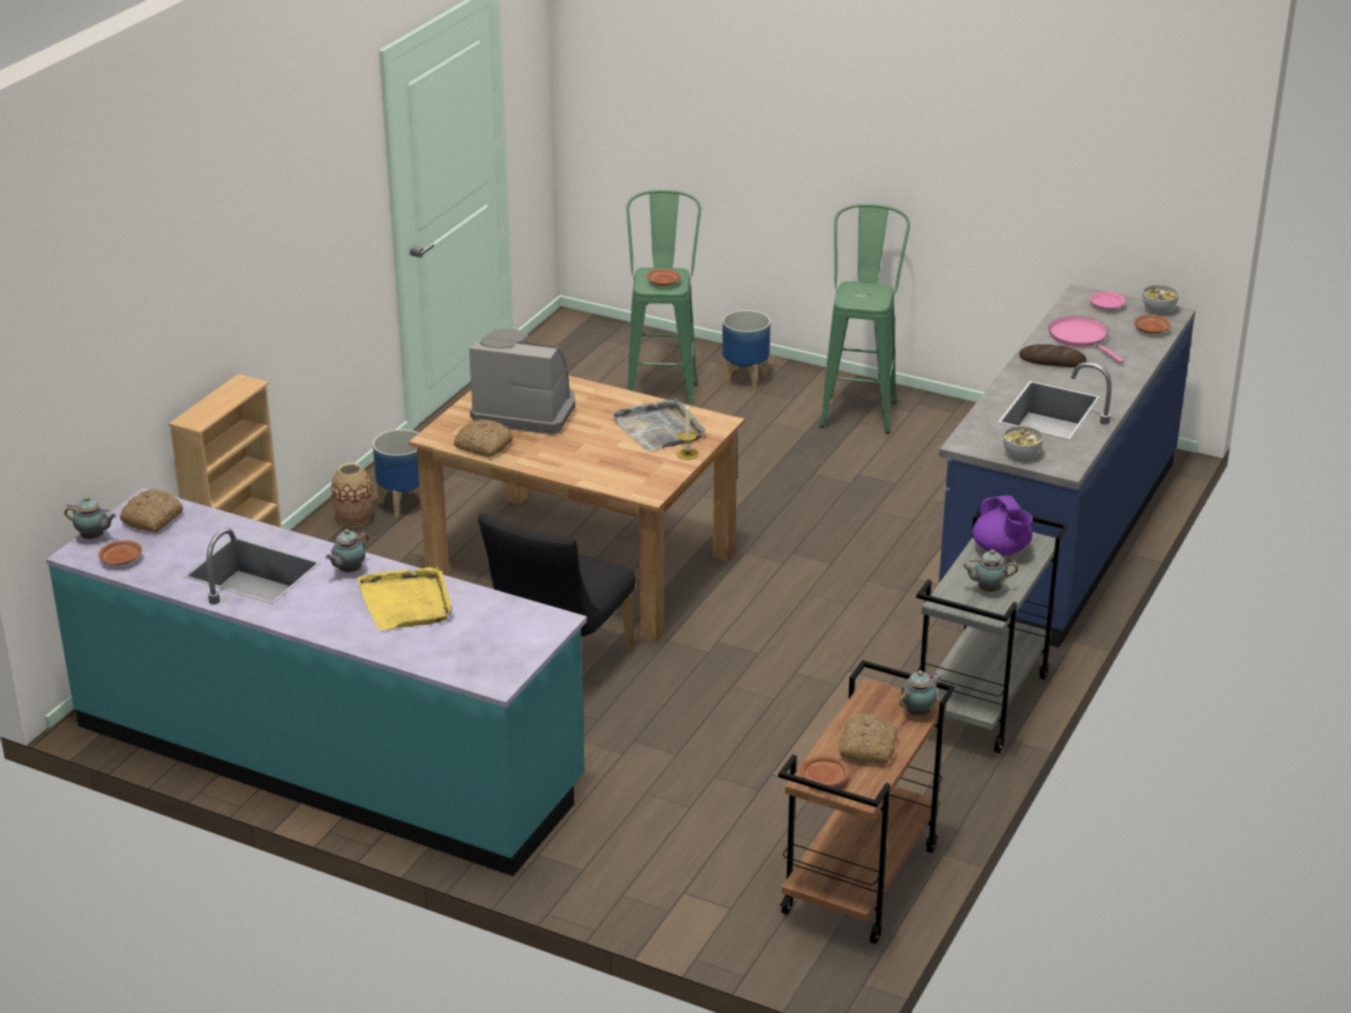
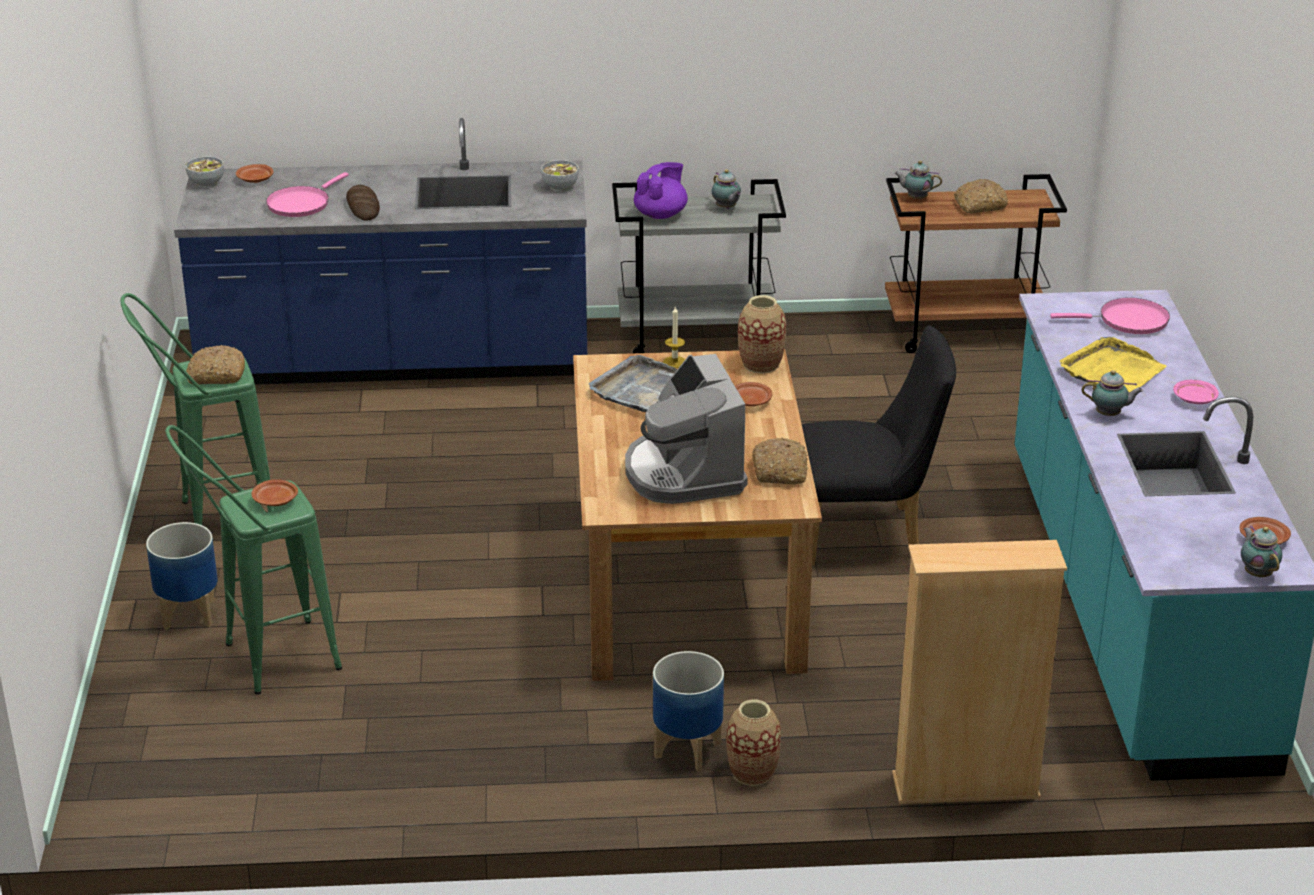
camera: 120 degrees left, 0 degrees up
(152, 518) = (1182, 555): bread -> bread (216, 375)
(474, 650) = (1128, 321): none -> pink frying pan
(643, 488) = (761, 364): none -> vase
(824, 778) = (1033, 210): brown plate -> brown plate (750, 401)
(1106, 306) = (215, 205): pink plate -> pink plate (1194, 399)

